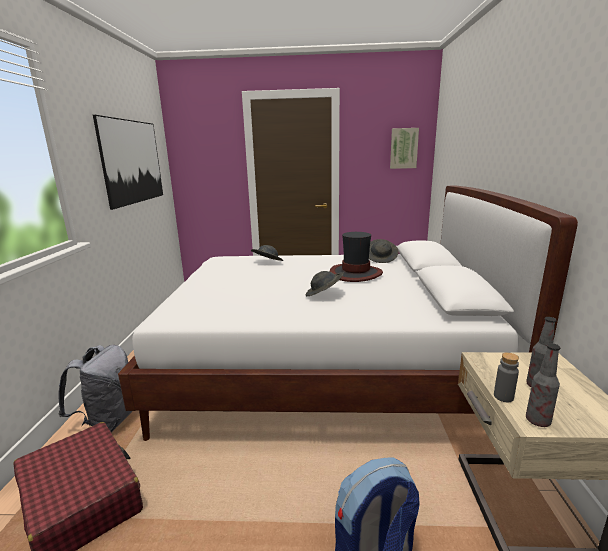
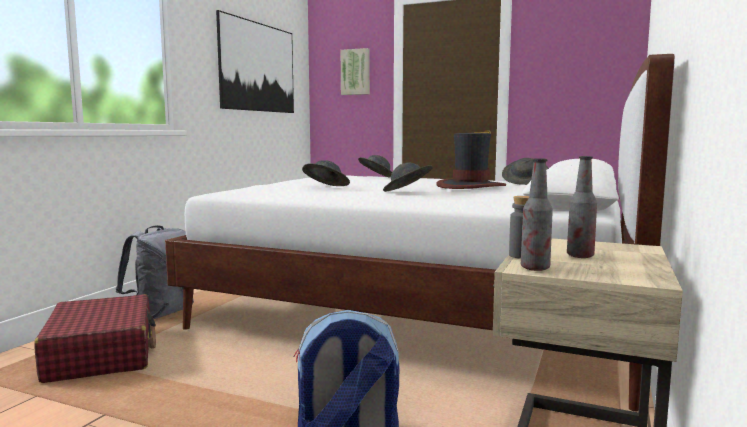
camera: 20 degrees right, 10 degrees down
(247, 291) = (325, 187): none -> grey hat
(403, 148) = (599, 56): picture -> picture (355, 72)

